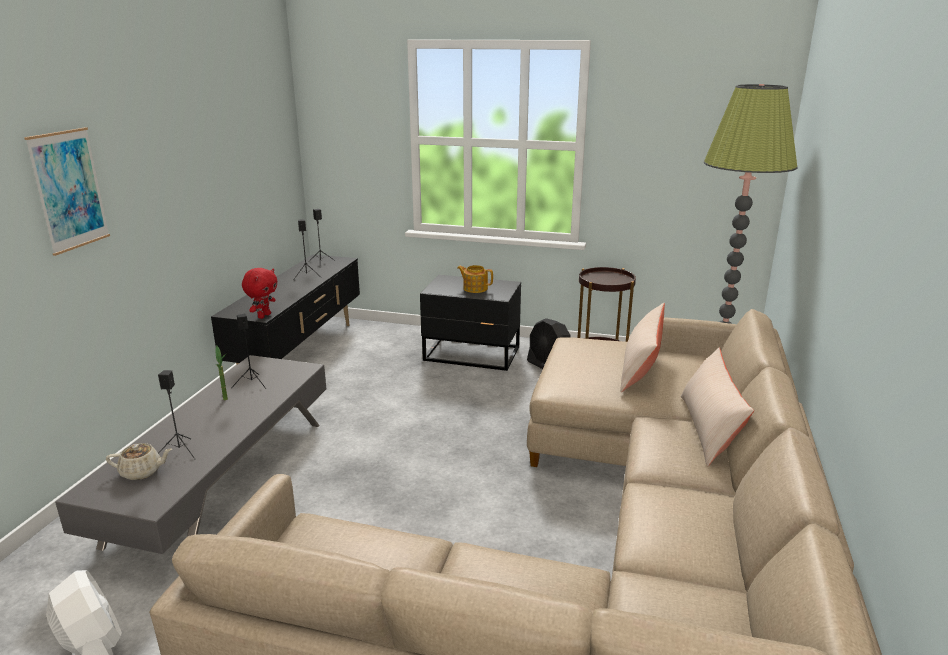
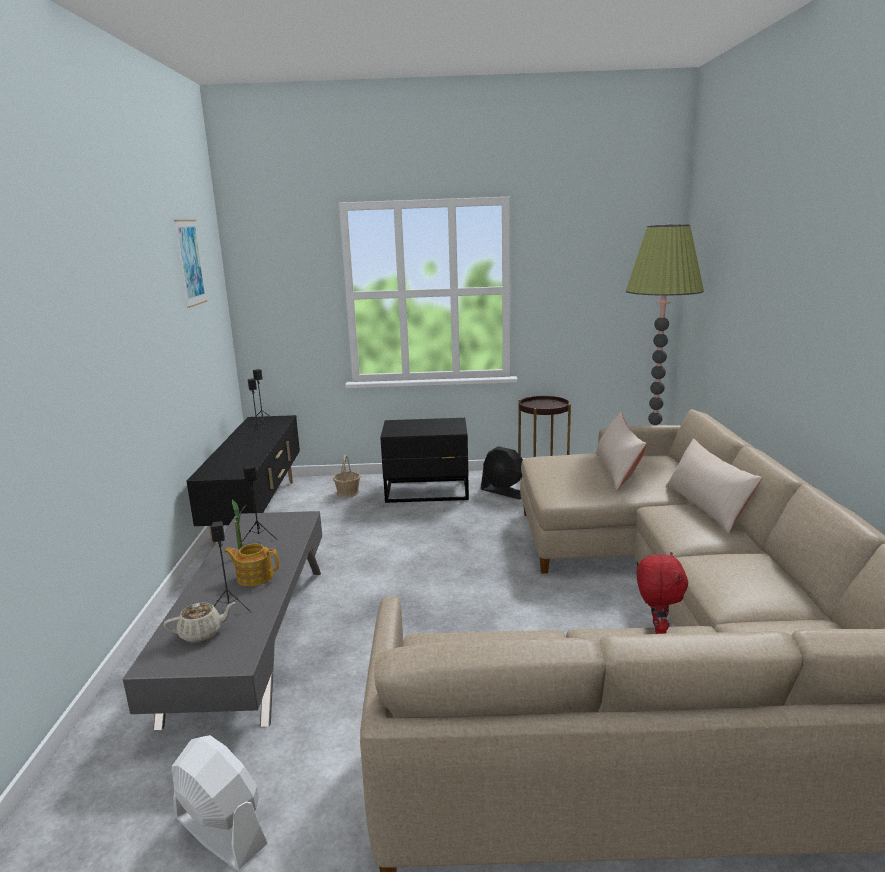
camera: 15 degrees left, 5 degrees down
(69, 190) = (77, 348): picture -> picture (190, 262)
(264, 316) = (243, 473): red plush toy -> red plush toy (656, 629)
(394, 344) = (348, 492): none -> basket
(475, 288) = (428, 427): teapot -> teapot (254, 577)

